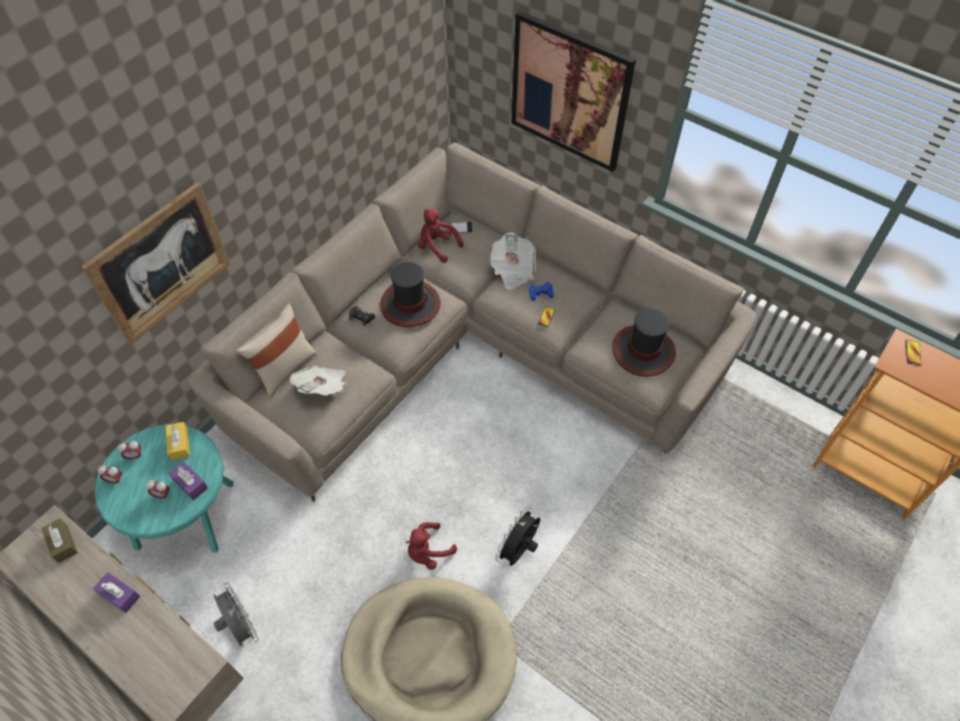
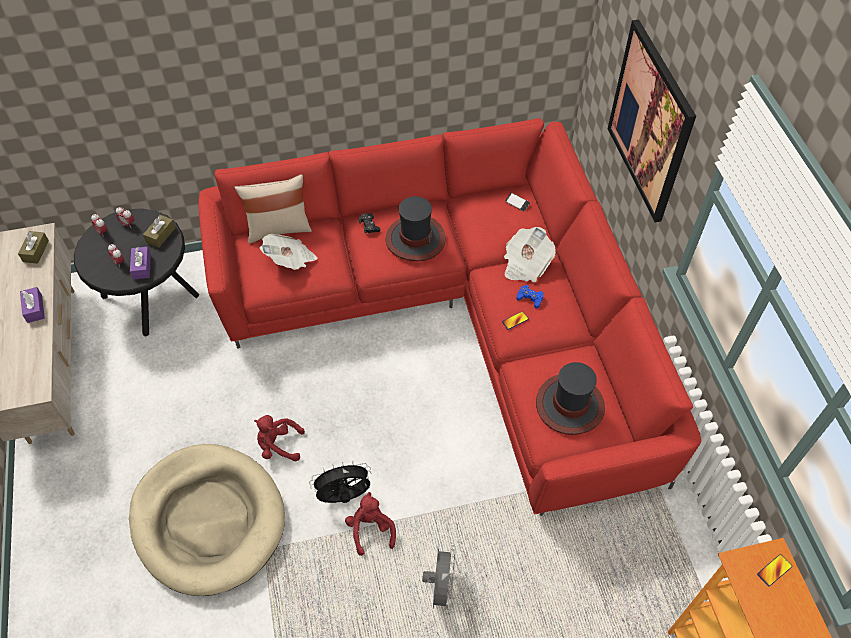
camera: 40 degrees right, 0 degrees up
(161, 264) = (204, 84): picture -> none
(179, 444) = (161, 235): yellow tissue box -> brown tissue box
(187, 517) = (151, 298): turquoise side table -> black side table
(241, 626) = (114, 398): grey fan -> grey fan (441, 588)
(437, 246) = (483, 206): red plush toy -> red plush toy (371, 529)
(470, 350) = (459, 316): beige sofa -> red sofa

